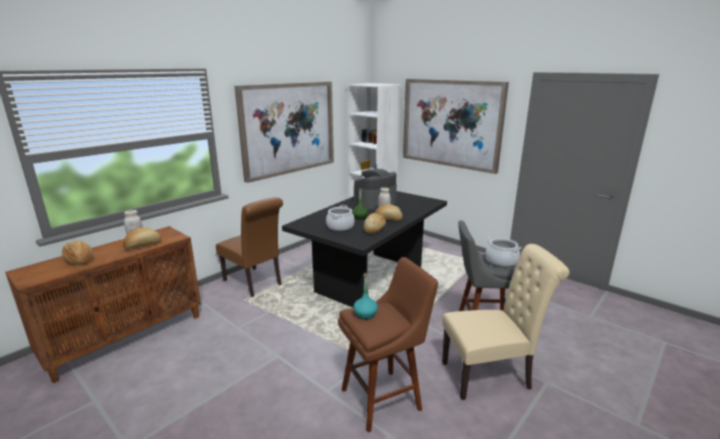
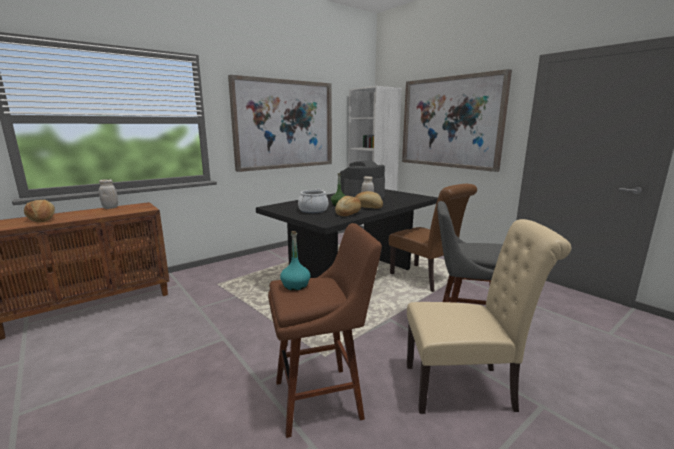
camera: 10 degrees right, 5 degrees down
(143, 245) = (110, 213): bread -> none
(255, 283) = (236, 271): brown chair -> brown chair (426, 279)
(501, 261) = (487, 249): cooking pot -> none

